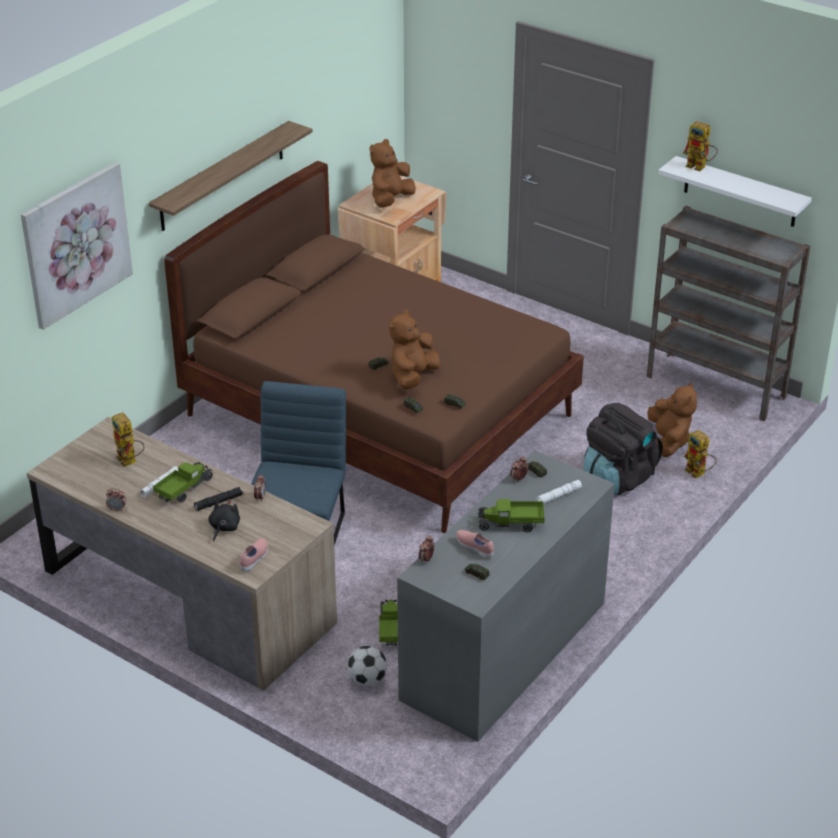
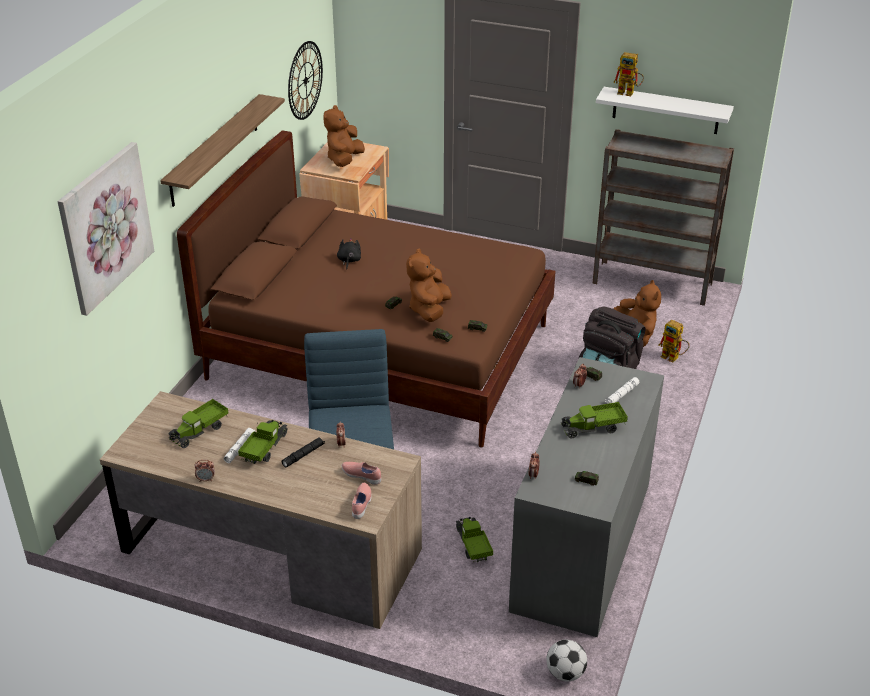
camera: 15 degrees left, 0 degrees up
(130, 462) = (200, 431): toy robot -> toy truck
(224, 528) = (319, 479): black plush toy -> black plush toy (349, 261)
(356, 108) = (305, 80): none -> wall clock
(367, 680) = (471, 598): football -> football (565, 673)
(475, 548) = (572, 456): pink shoe -> pink shoe (362, 476)

